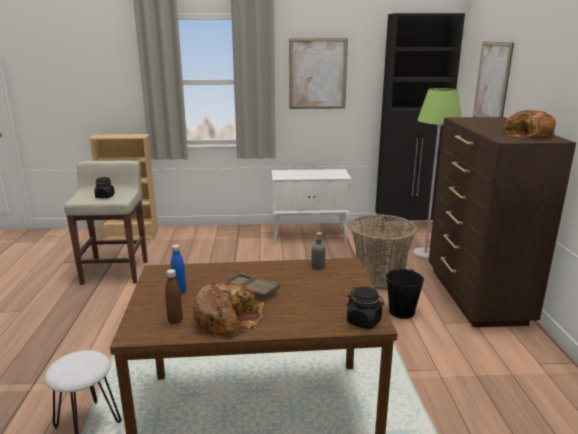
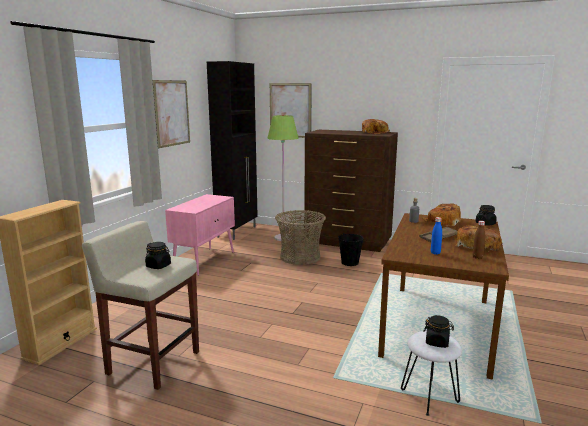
camera: 65 degrees left, 5 degrees down
(73, 366) = (437, 342): none -> black jar
(310, 236) = (204, 261): white cabinet -> pink cabinet
(338, 285) = (441, 221): none -> bread

